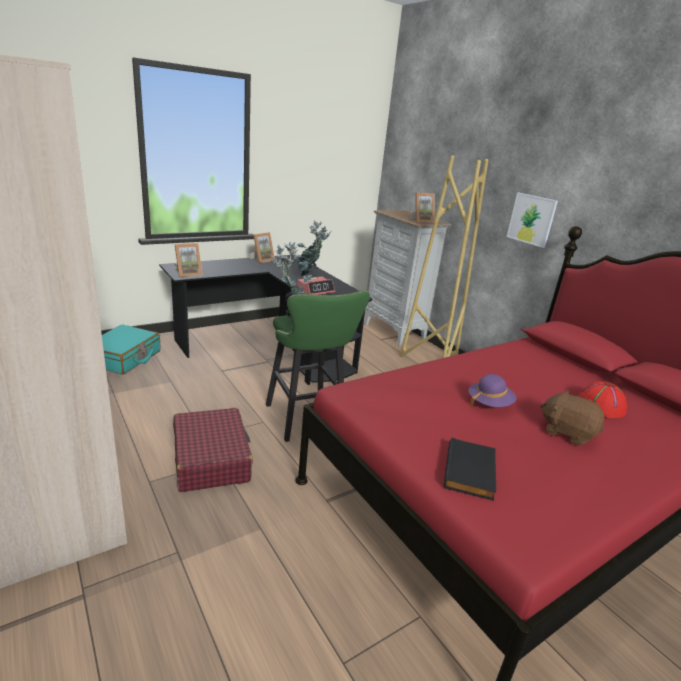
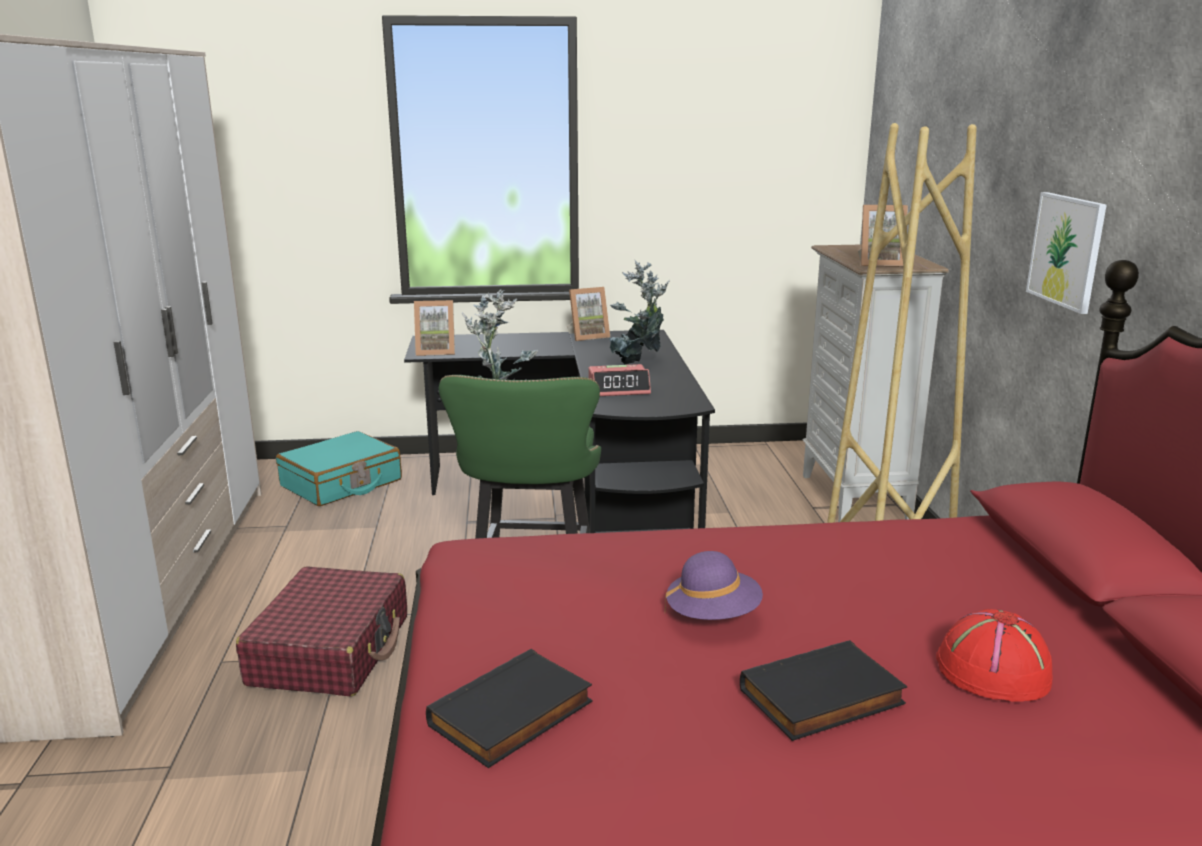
camera: 30 degrees right, 5 degrees down
(567, 432) = (822, 699): brown plush toy -> black book

